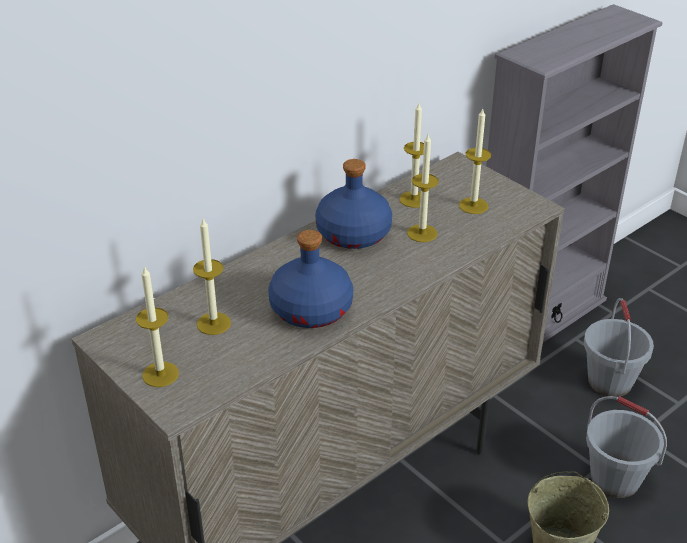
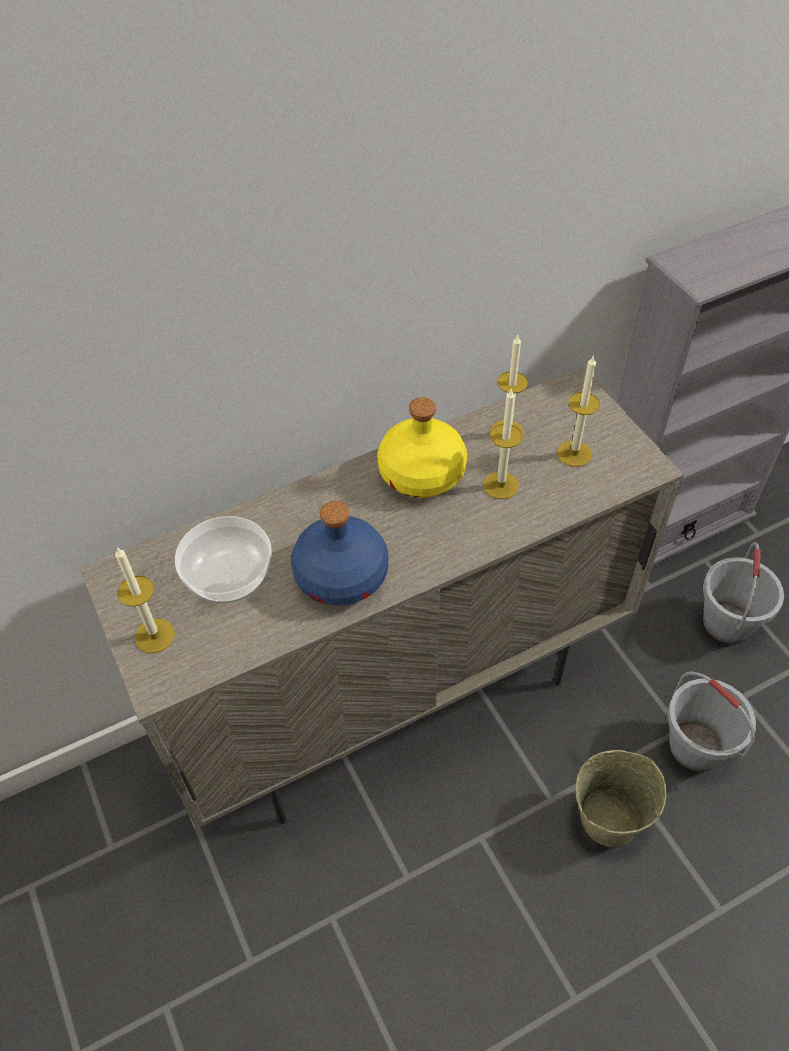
camera: 15 degrees right, 15 degrees up
(213, 323) = (230, 575): candle -> bowl
(353, 234) = (421, 473): blue bottle -> yellow bottle

